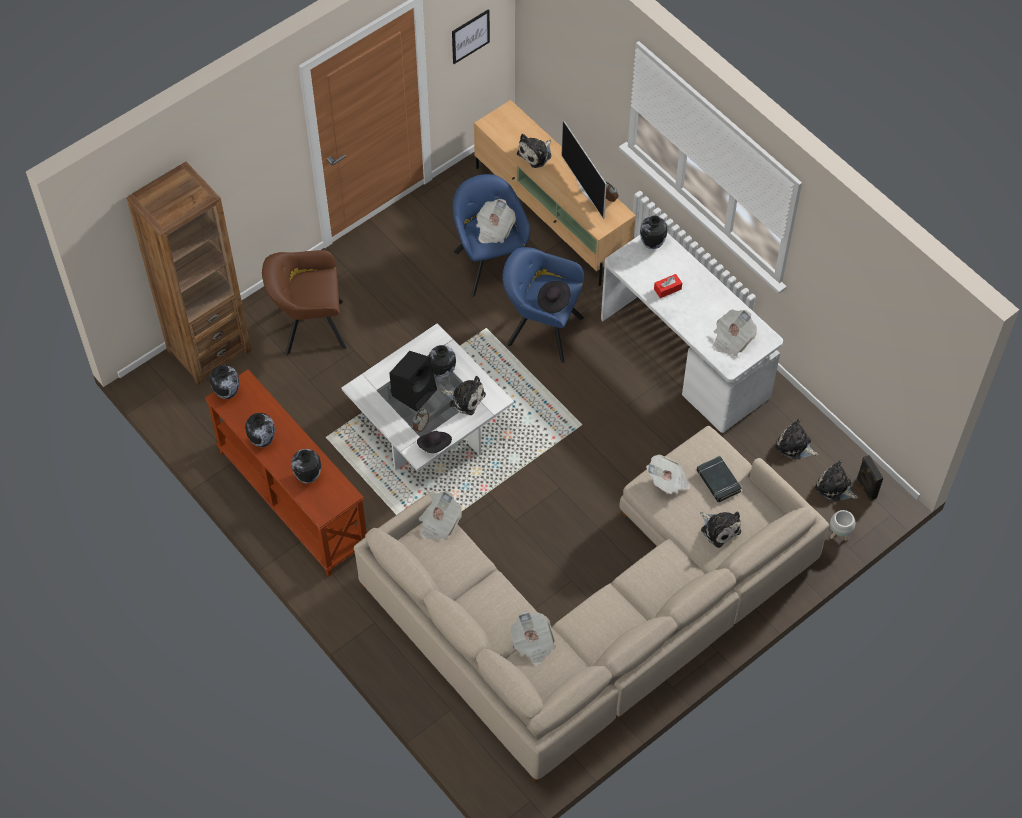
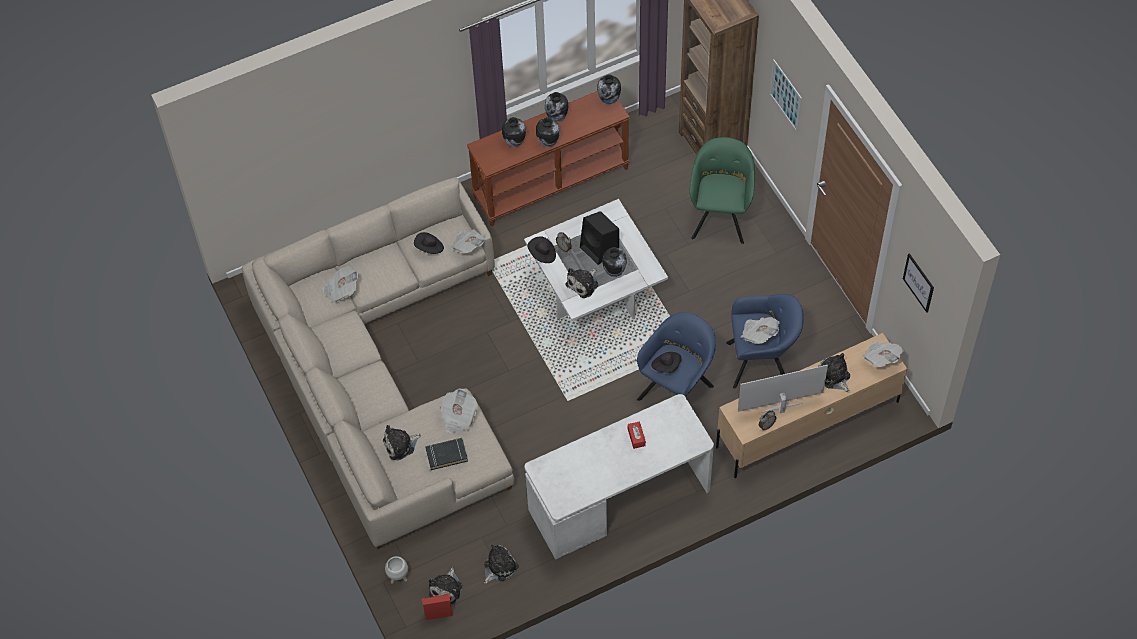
camera: 105 degrees right, 0 degrees up
(250, 171) = (785, 95): none -> picture
(310, 326) = (720, 216): brown armchair -> green armchair
(452, 563) = (429, 248): none -> black hat
(651, 244) = (690, 436): vase -> vase (548, 142)
(731, 339) = (567, 476): newspaper -> newspaper (881, 358)
(835, 487) = (447, 588): plush toy -> plush toy turned 150 degrees clockwise
(865, 488) = (438, 614): black speaker -> red speaker

